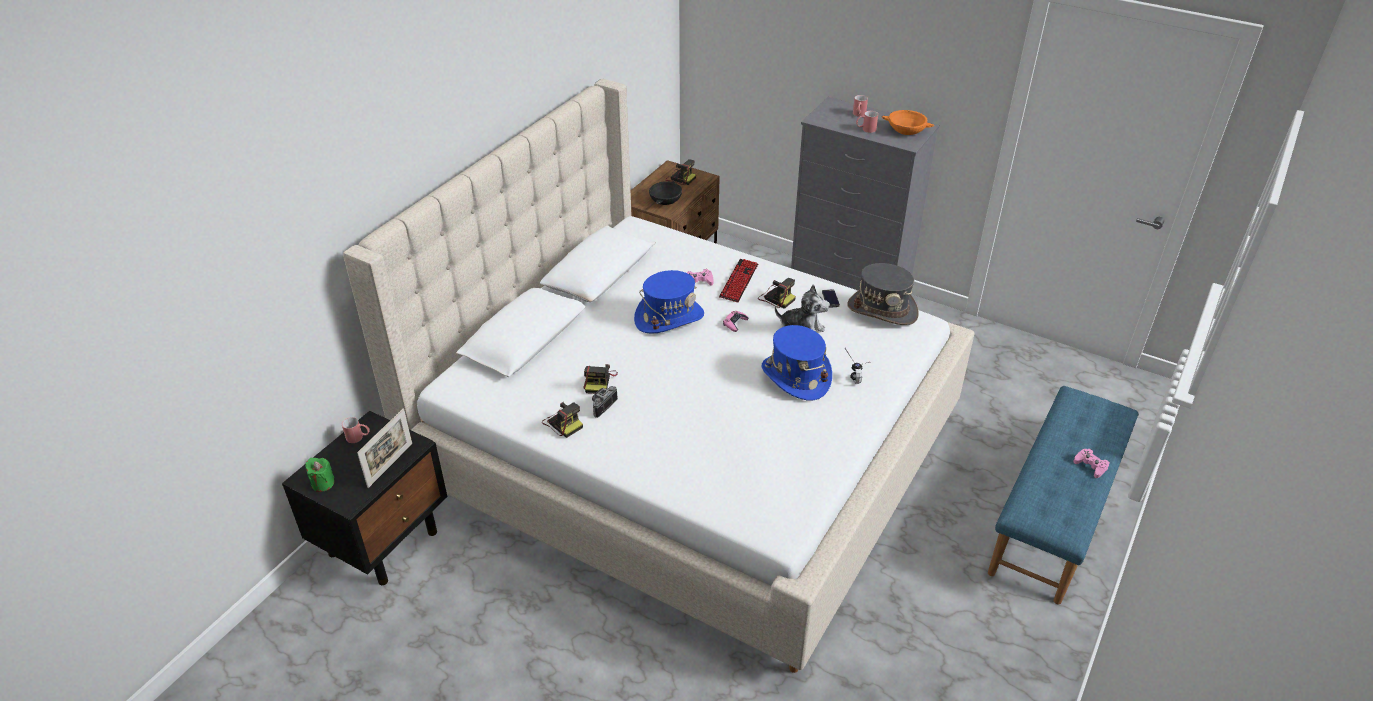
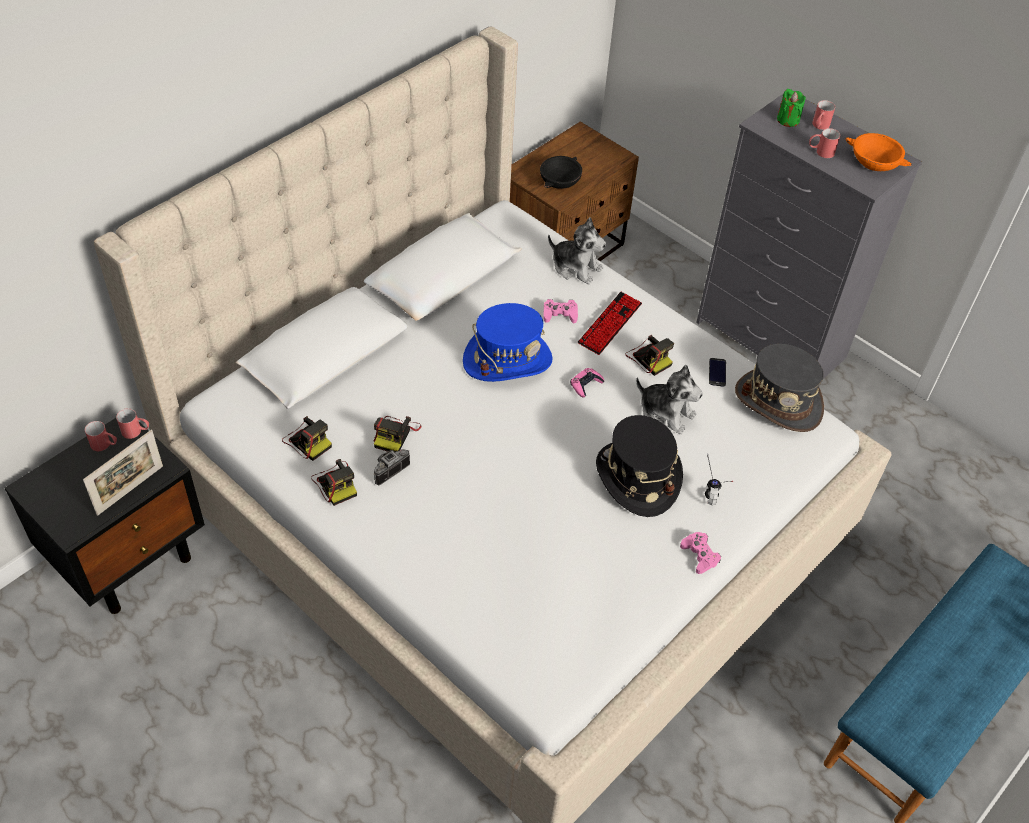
camera: 10 degrees right, 10 degrees up
(323, 483) = (49, 498): green candle -> green candle (788, 120)
(382, 423) = (136, 431): none -> red mug
(680, 178) = (588, 151): camera -> camera (307, 441)
(700, 249) = (576, 267): none -> plush toy
(795, 376) = (637, 478): blue hat -> black hat
(1090, 465) = (986, 669): pink game controller -> pink game controller (700, 555)

